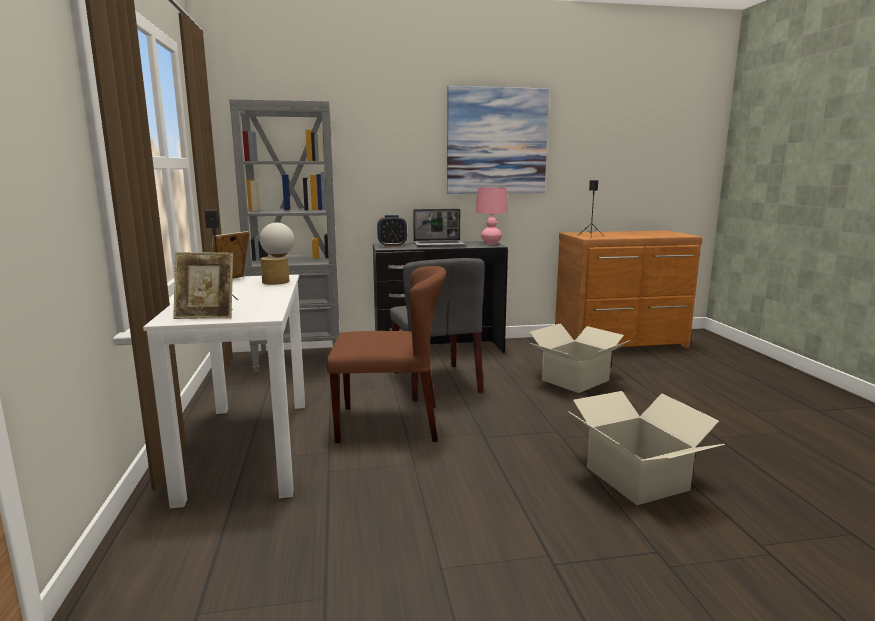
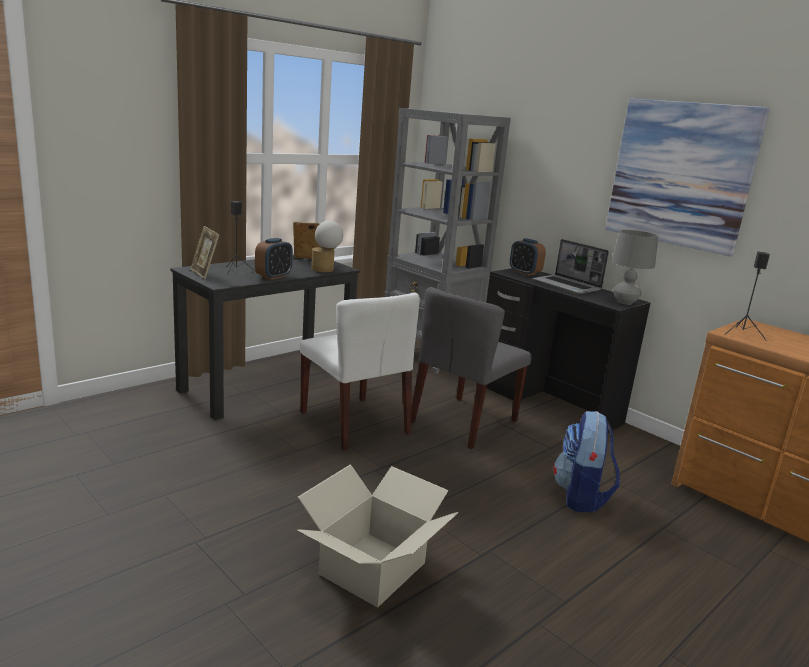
camera: 55 degrees right, 5 degrees up
(249, 446) = (267, 386): white desk -> black desk
(271, 297) = (273, 276): none -> alarm clock
(389, 423) = (355, 423): brown chair -> white chair
(491, 243) = (625, 302): pink table lamp -> grey table lamp
(576, 380) = (581, 497): cardboard box -> backpack

